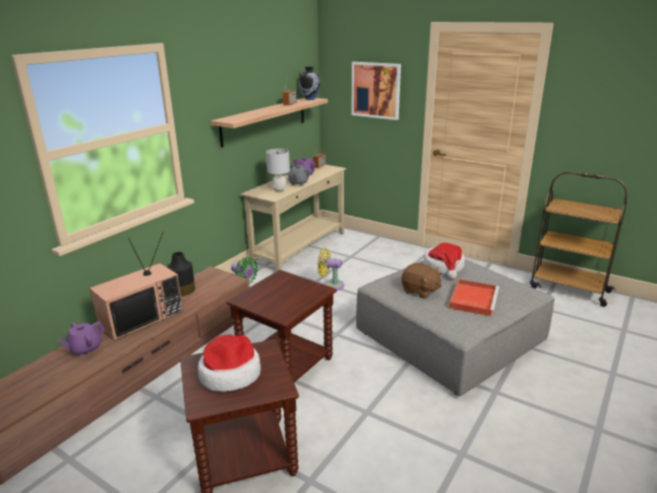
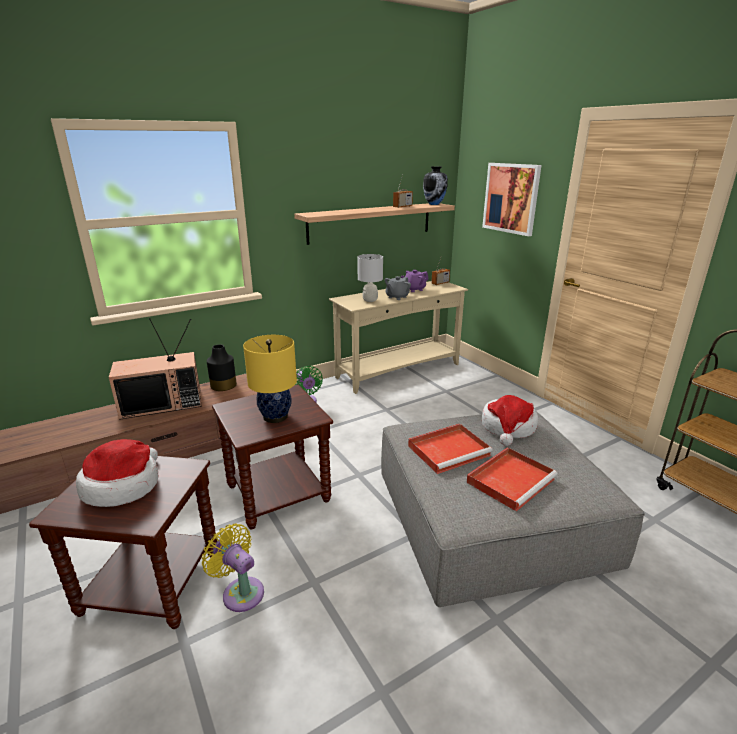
camera: 25 degrees right, 0 degrees up
(85, 349) = (91, 420): purple teapot -> none
(290, 297) = (275, 416): none -> yellow table lamp
(331, 285) = (398, 417): yellow fan -> yellow fan (240, 591)
(420, 291) = (449, 450): brown plush toy -> red tray

